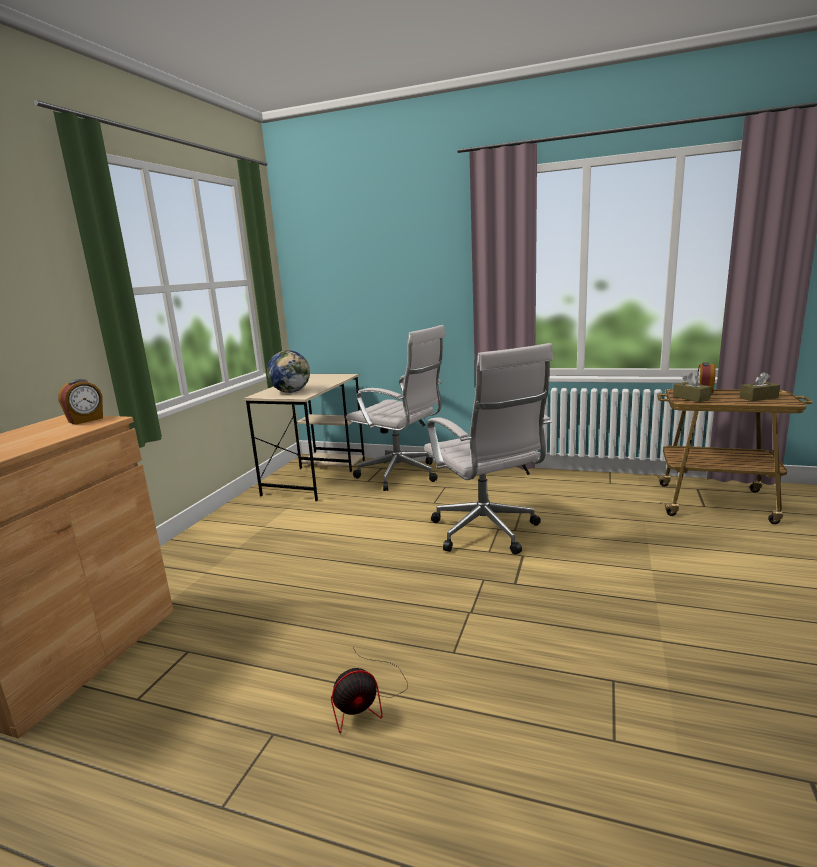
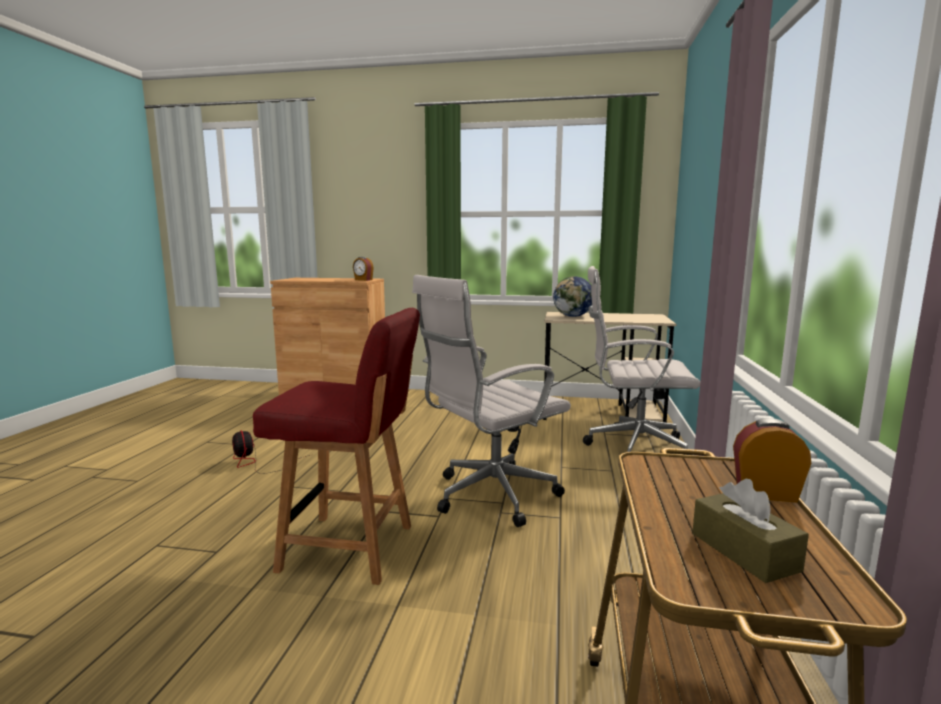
camera: 80 degrees right, 5 degrees down
(402, 475) = (632, 447): white office chair -> white office chair turned 75 degrees clockwise
(584, 595) = (351, 548): none -> red chair
(691, 398) = (673, 469): brown tissue box -> none

